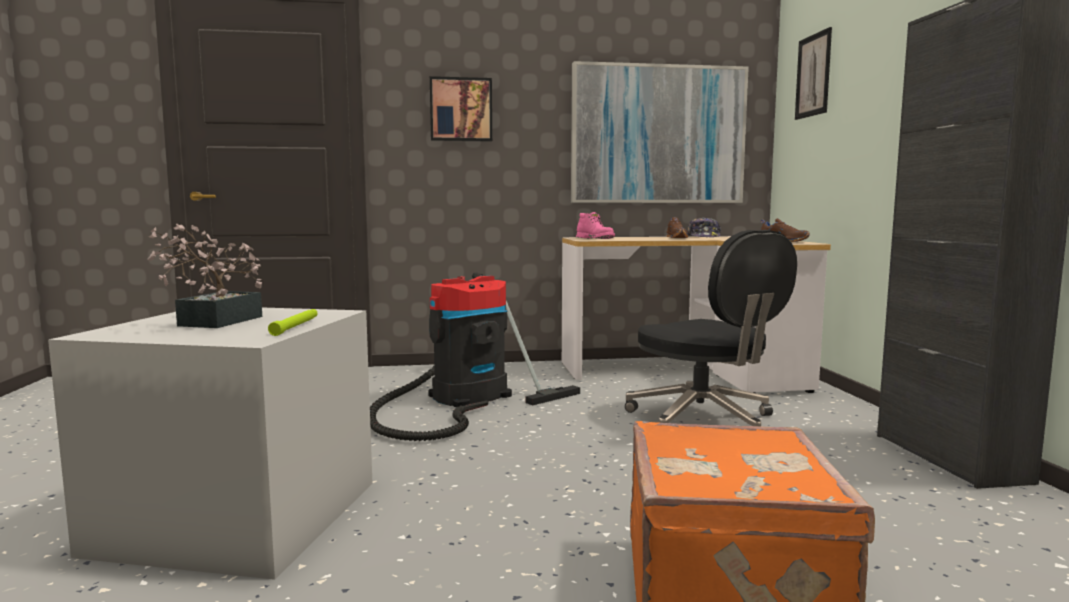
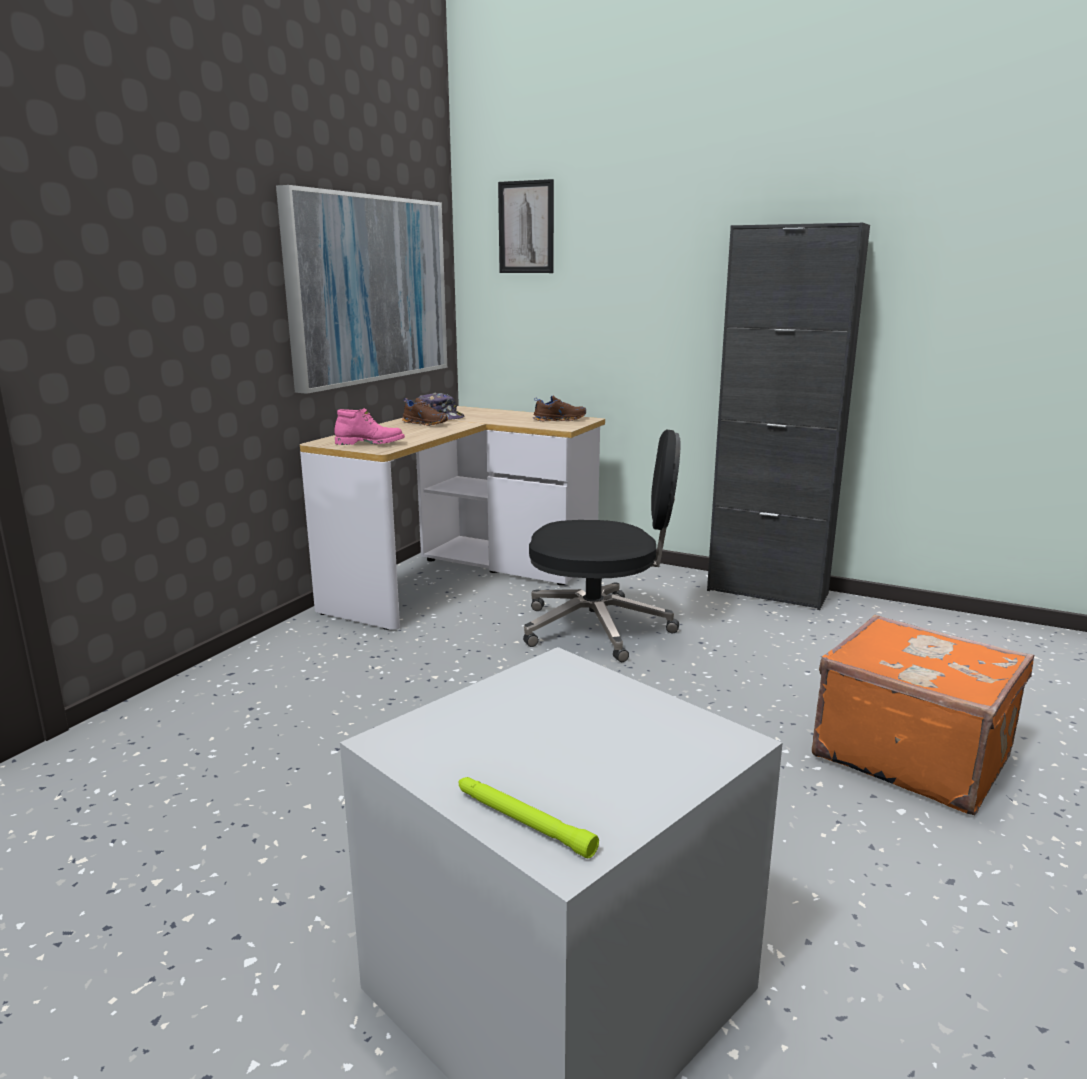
camera: 55 degrees left, 10 degrees up
(213, 322) = (554, 751): potted plant -> none
(296, 326) = (649, 703): green flashlight -> green flashlight (522, 821)
(461, 110) = (143, 258): picture -> none
(463, 399) = (350, 712): vacuum cleaner -> none

